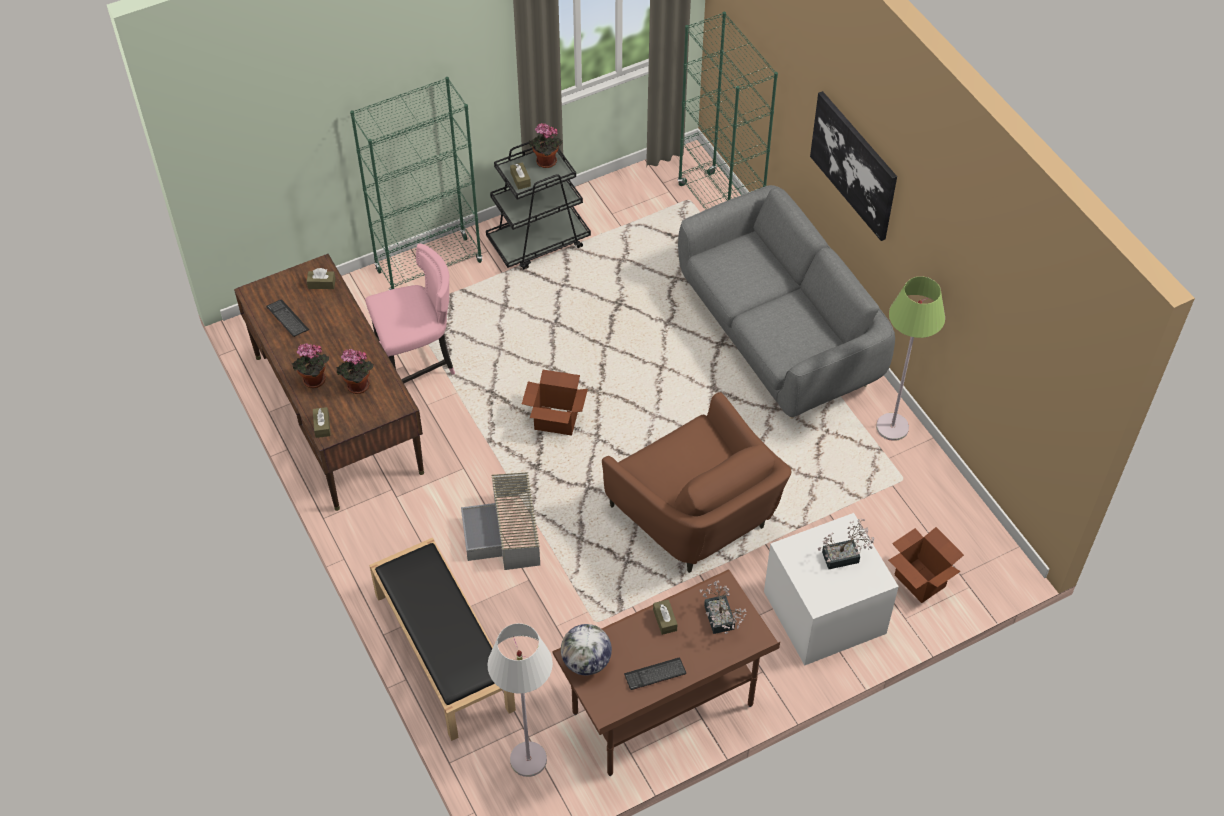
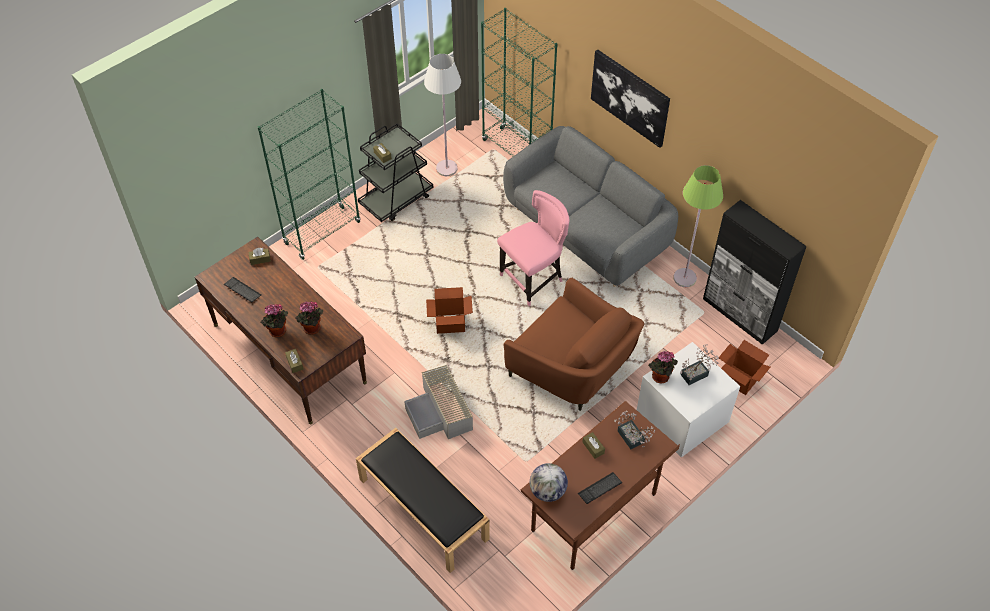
camera: 15 degrees left, 0 degrees up
(418, 364) = (337, 304): pink chair -> pink chair (533, 280)
(528, 760) = (510, 573): white floor lamp -> white floor lamp (446, 168)
(545, 162) = (396, 140): potted plant -> potted plant (660, 378)
(952, 494) = (740, 315): none -> black cabinet

